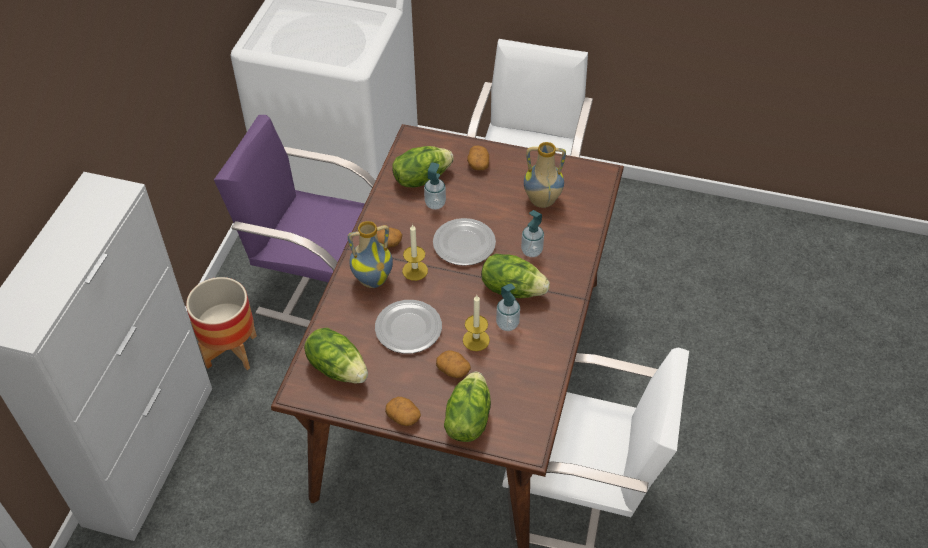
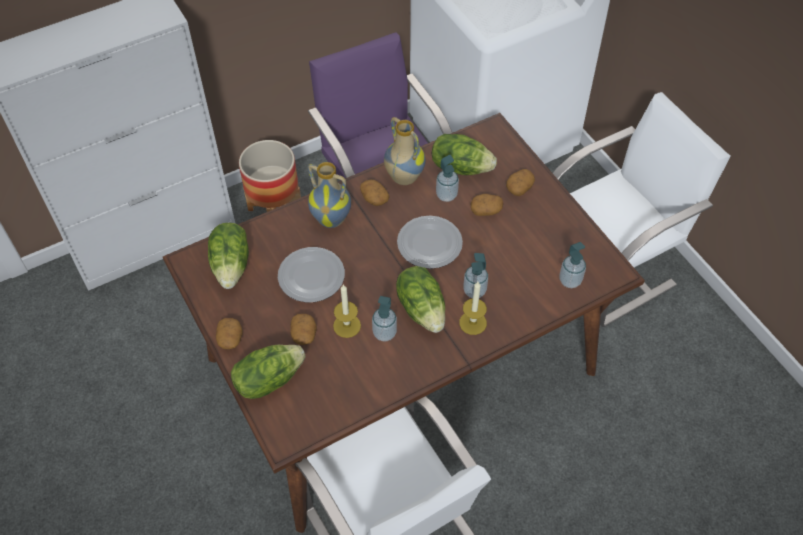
camera: 45 degrees right, 5 degrees up
(415, 270) = (368, 236): candle -> candle (473, 323)
(474, 194) = (486, 210): none -> potato
(542, 201) = (533, 257): vase -> vase (403, 178)
(582, 199) = (570, 280): none -> soap dispenser

